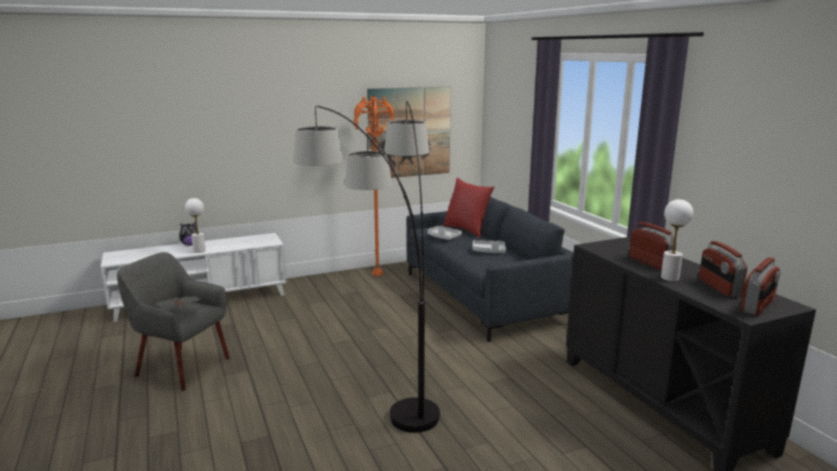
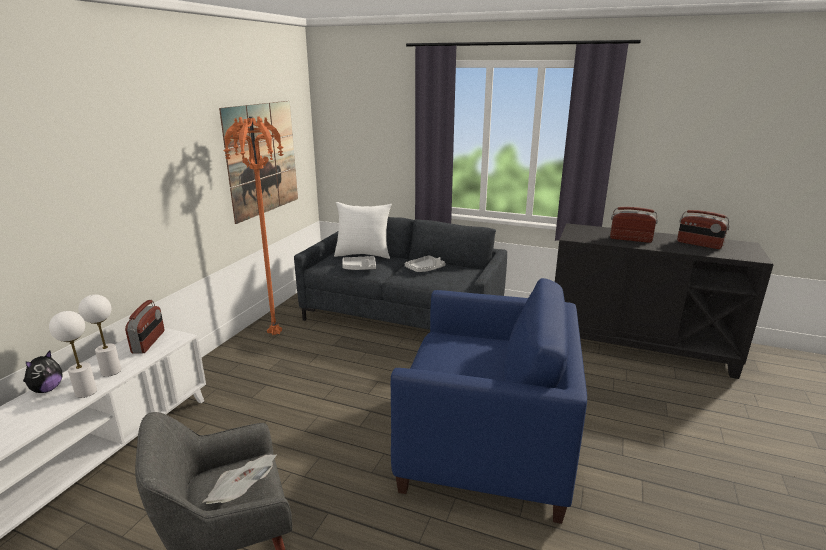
camera: 45 degrees left, 5 degrees up
(383, 389) = (486, 444): floor lamp -> blue armchair
(467, 230) = (363, 254): red pillow -> white pillow
(670, 278) = (667, 246): white table lamp -> white table lamp (111, 371)
(758, 306) = (742, 250): radio -> radio (149, 342)

